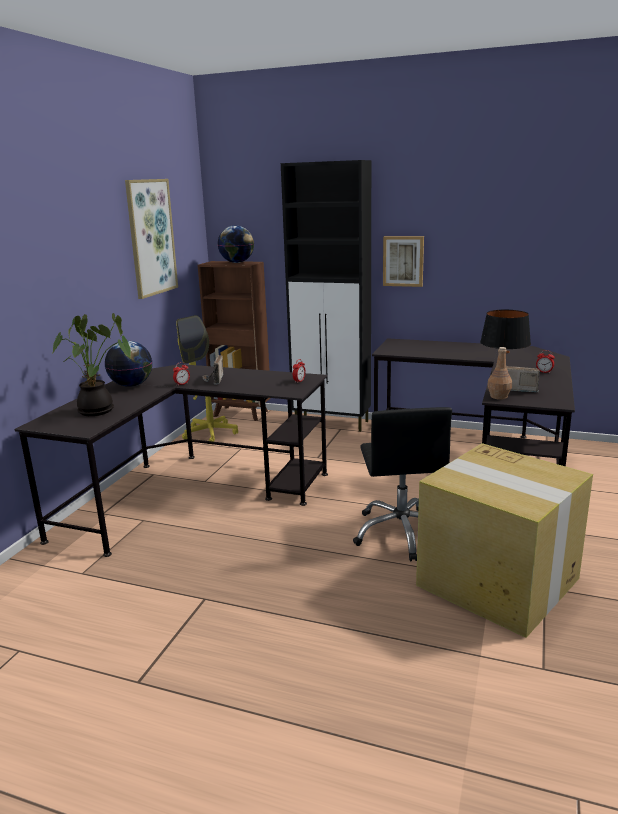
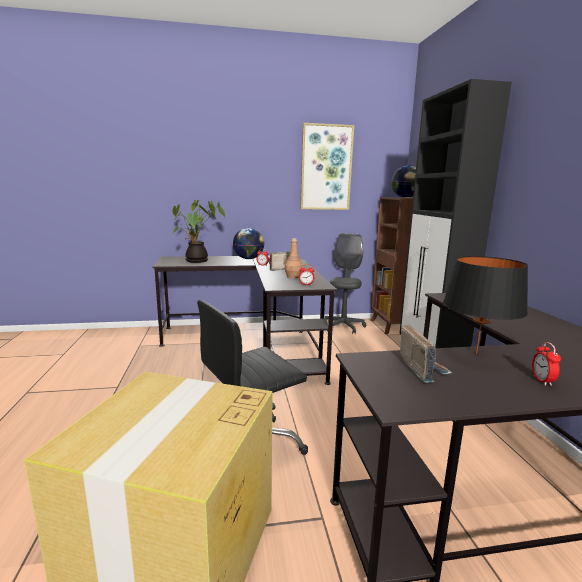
camera: 60 degrees right, 5 degrees down
(210, 433) = (343, 326): yellow office chair -> grey office chair
(403, 261) = (524, 202): picture -> none
(499, 397) = (370, 360): brown bottle -> brown bottle (293, 277)

